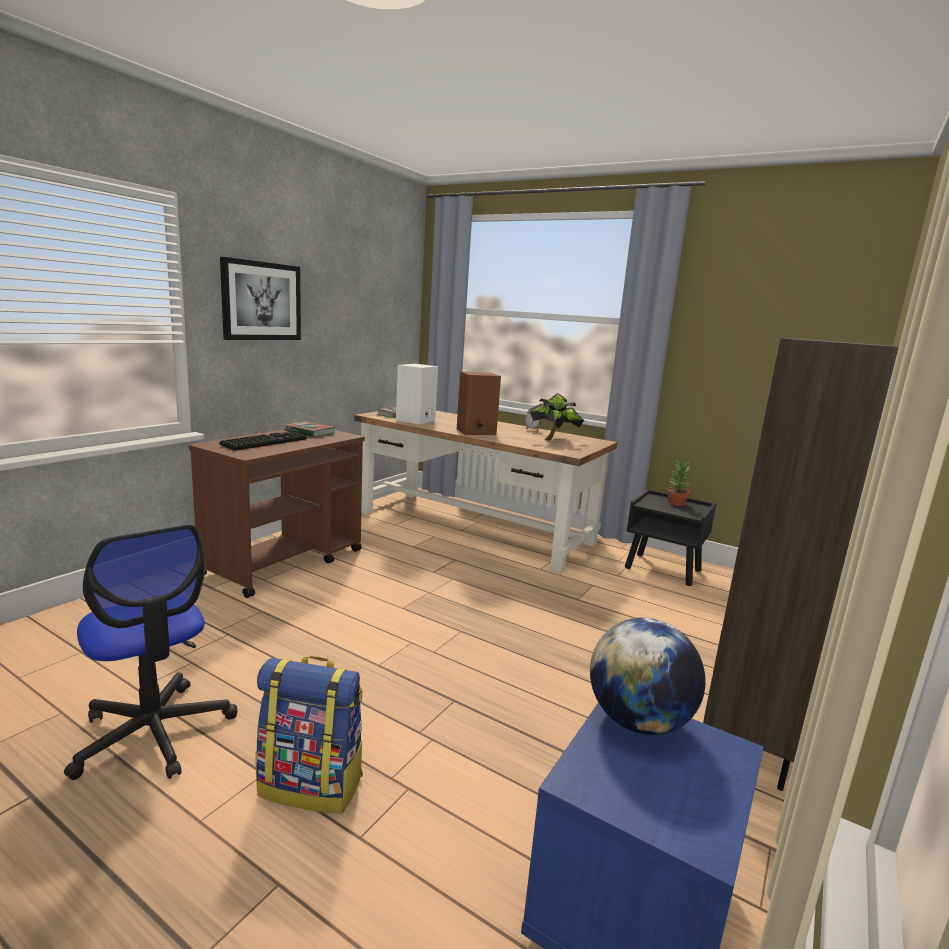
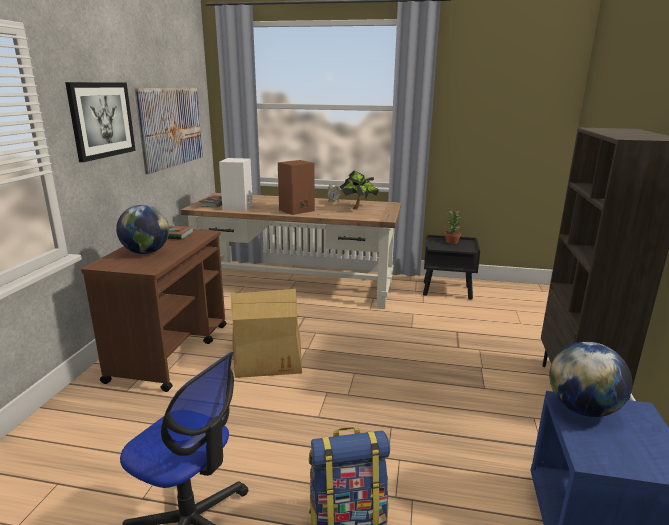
camera: 20 degrees left, 5 degrees up
(265, 442) = (146, 252): keyboard -> globe
(359, 323) = (171, 127): none -> picture
(379, 589) = (268, 355): none -> cardboard box

